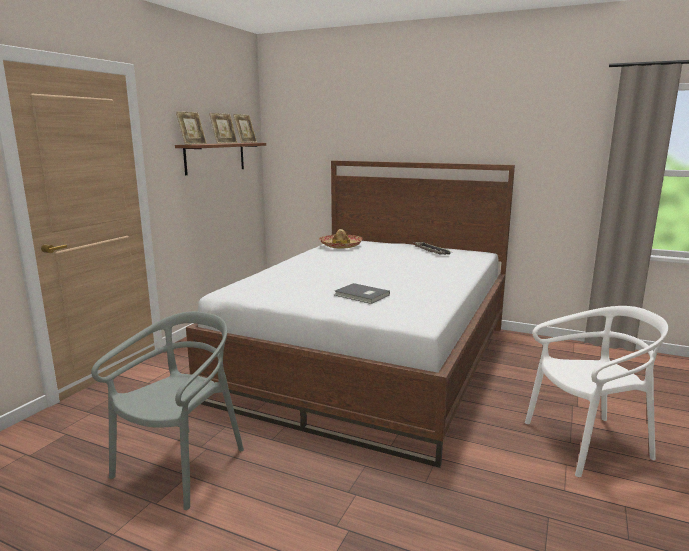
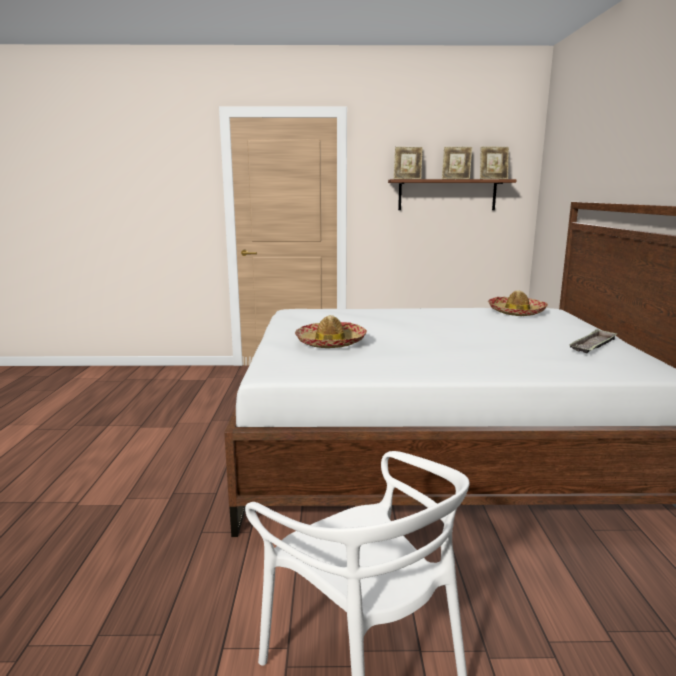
camera: 65 degrees right, 0 degrees up
(181, 466) = (184, 421): grey chair -> none
(361, 295) = (330, 342): grey book -> hat

